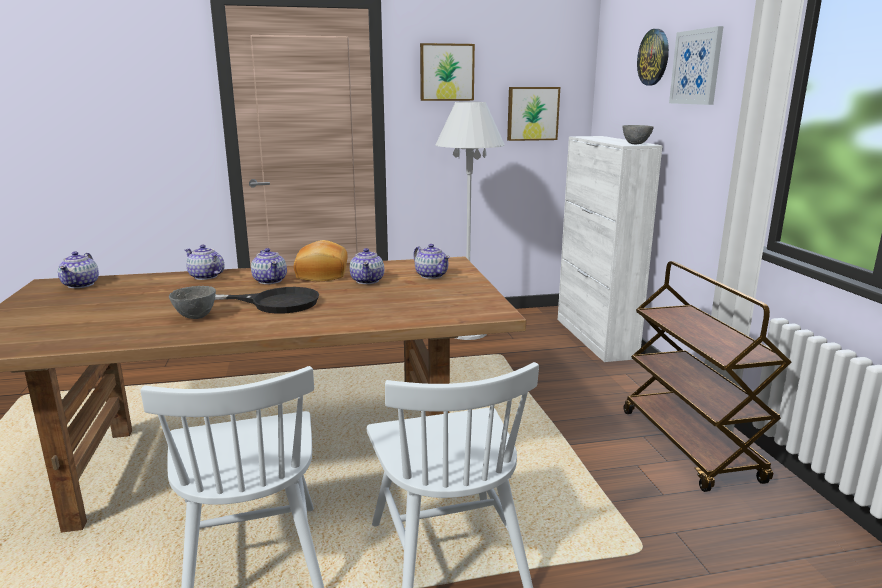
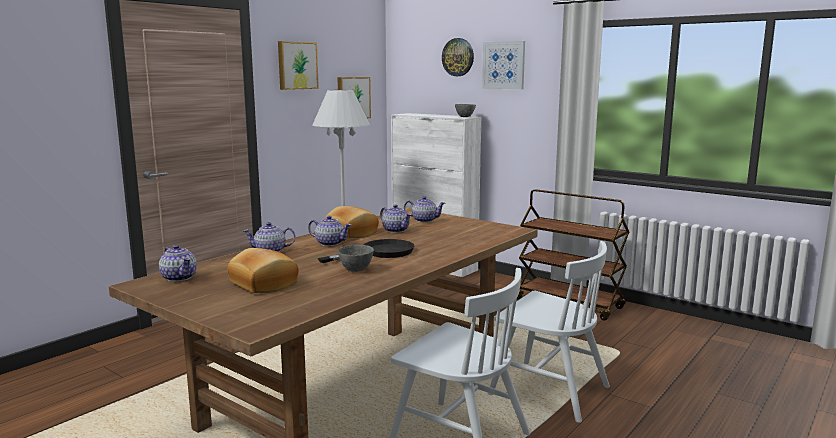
camera: 40 degrees left, 5 degrees down
(98, 308) = (262, 284): none -> bread

